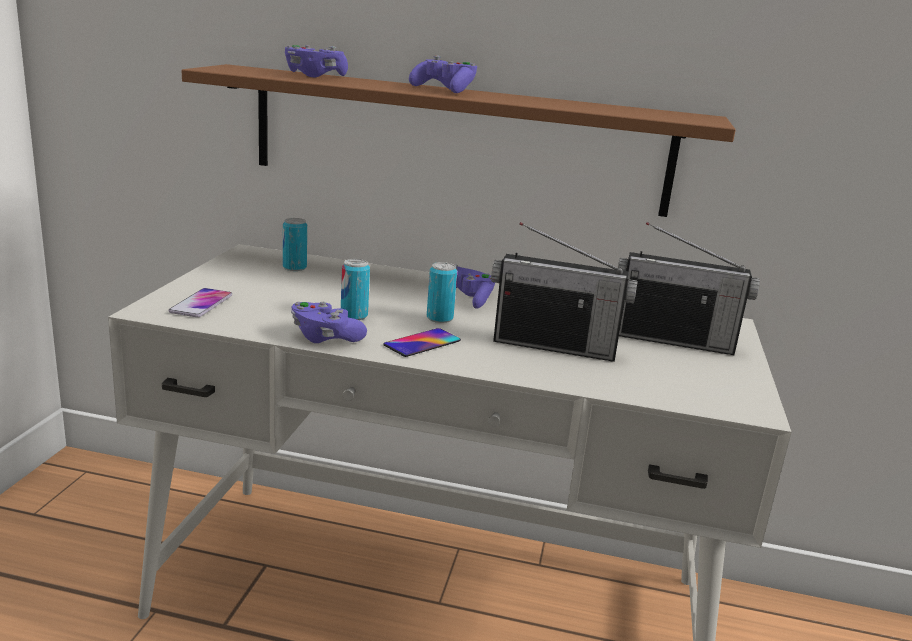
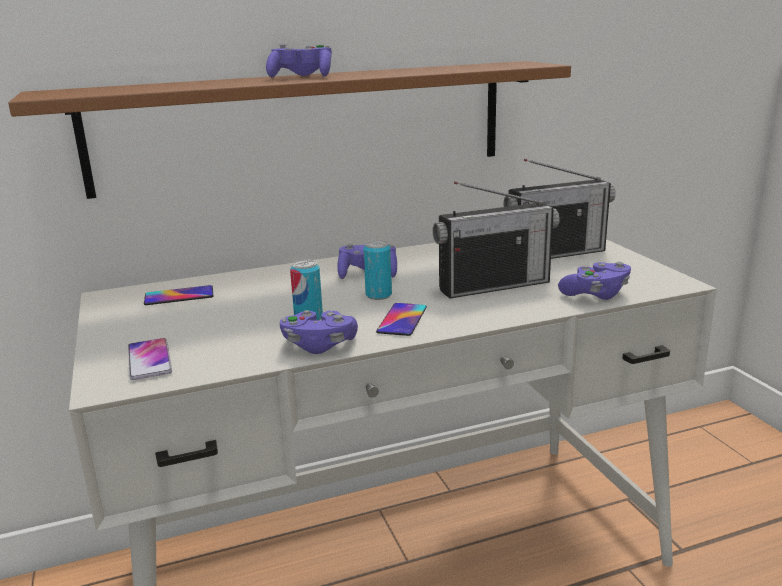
camera: 30 degrees left, 0 degrees up
(294, 267) = (179, 296): can -> phone
(315, 76) = (155, 85): purple game controller -> purple game controller (596, 294)

